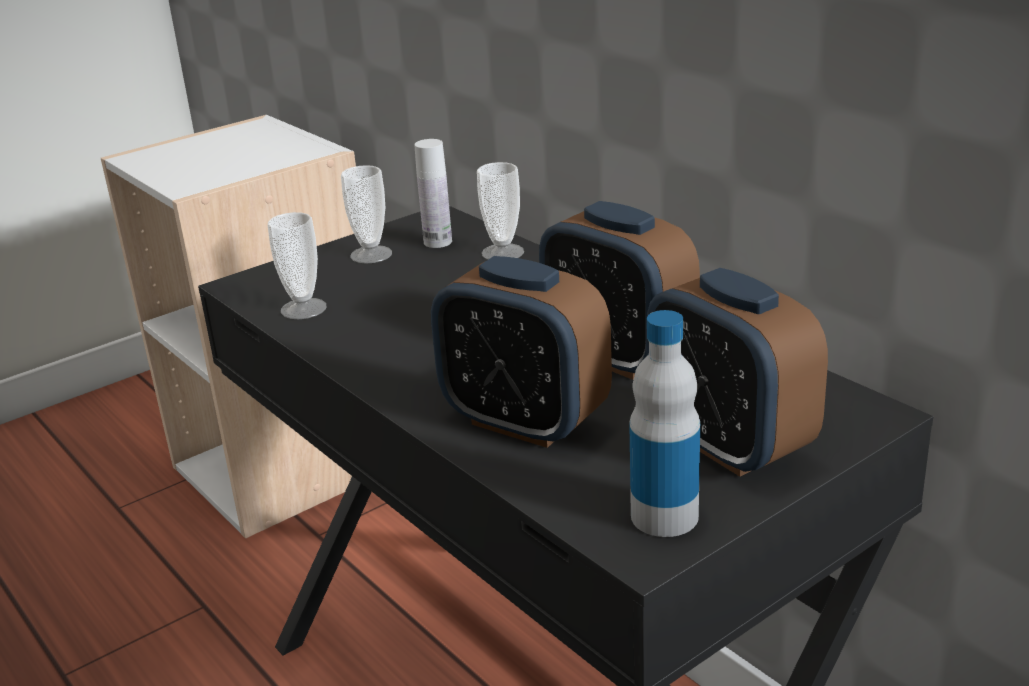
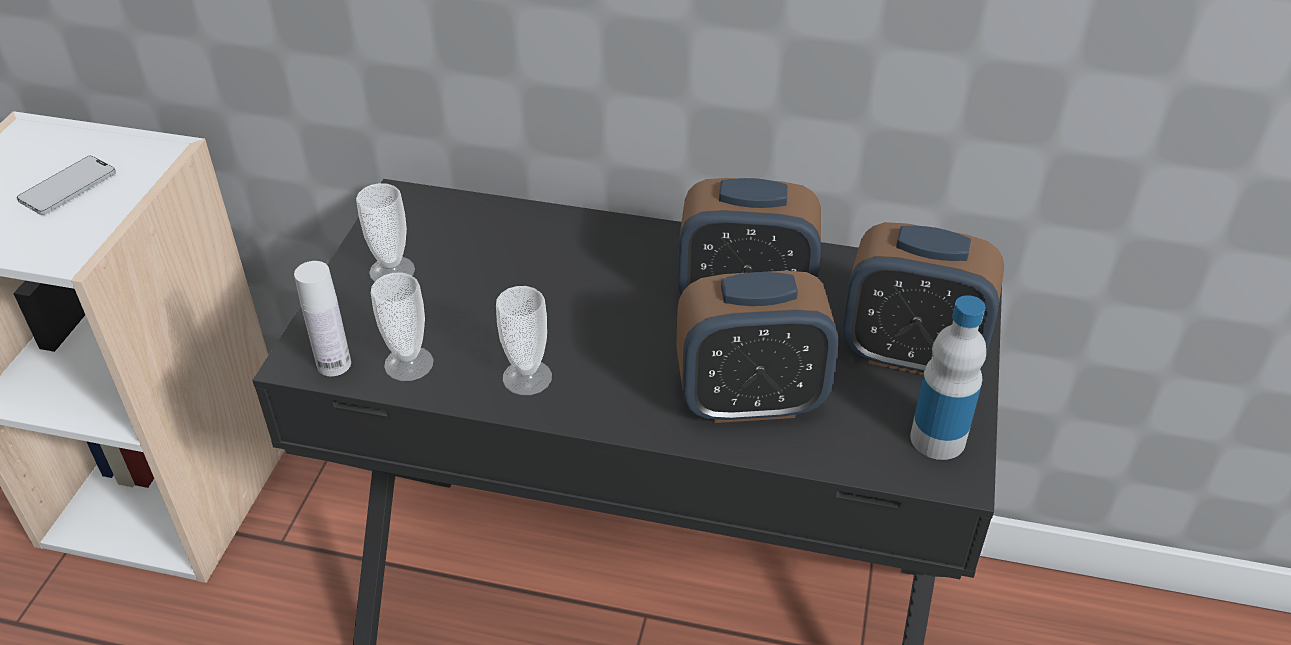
camera: 40 degrees left, 15 degrees up
(239, 156) = (68, 187): none -> phone
(438, 242) = (440, 231): white bottle -> white bottle (334, 364)
(502, 252) = (518, 223): cup -> cup (527, 377)

